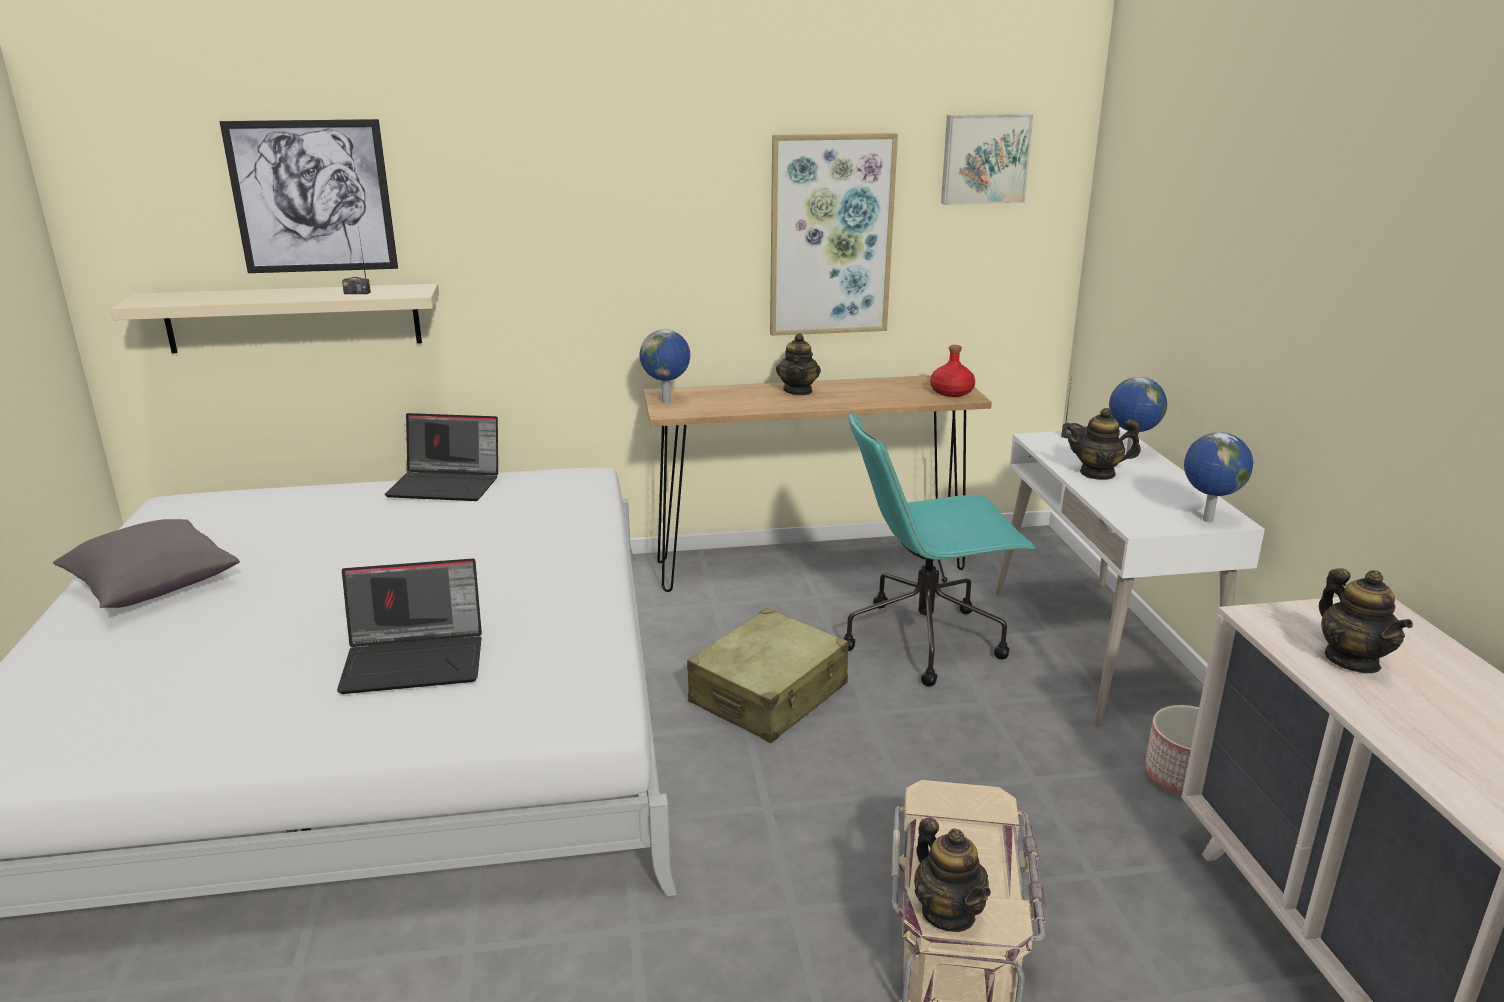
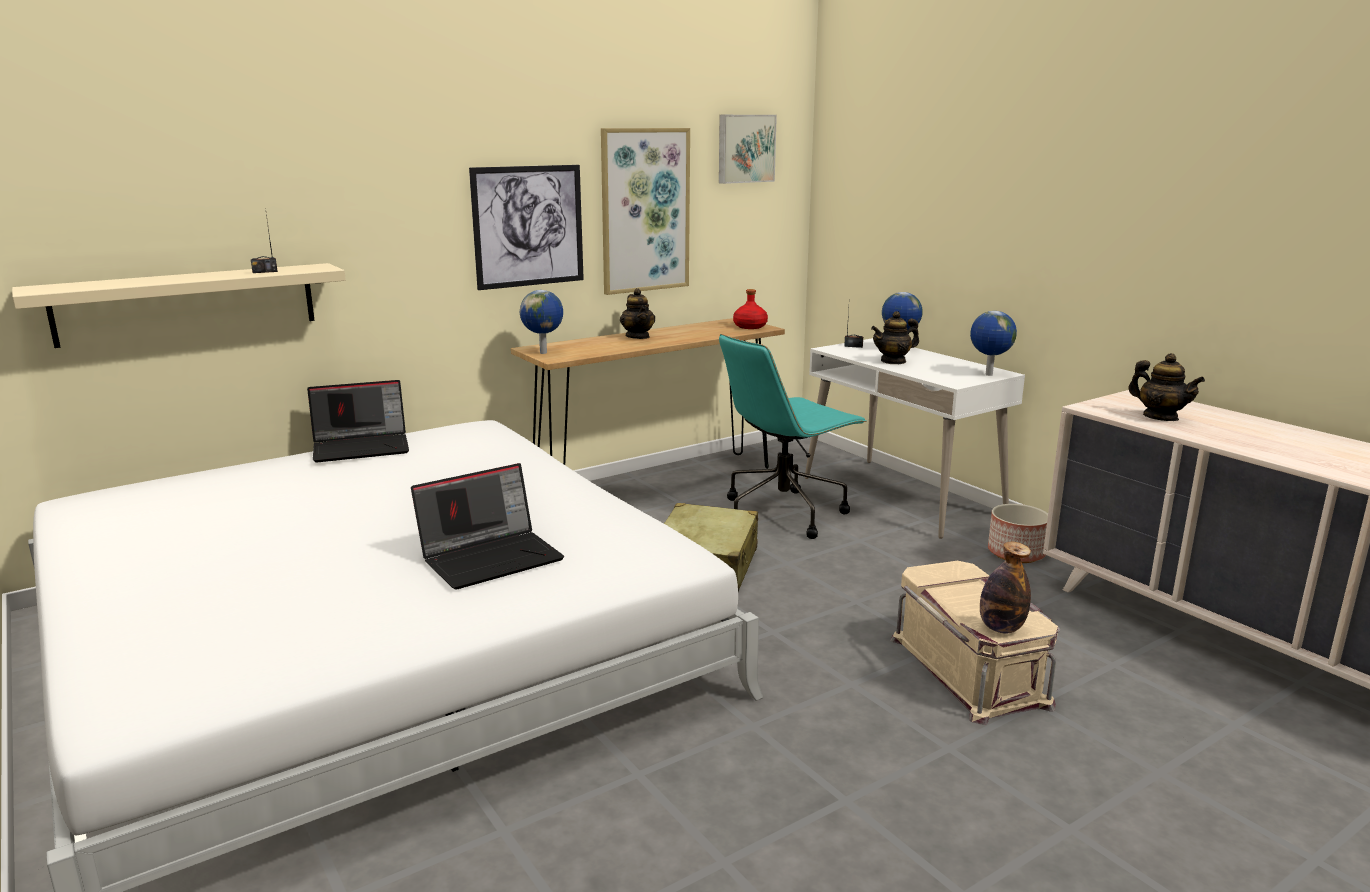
camera: 25 degrees left, 5 degrees down
(153, 587) = (150, 559): grey pillow -> none
(312, 197) = (207, 183): picture -> picture (528, 226)
(948, 913) = (1001, 628): teapot -> bottle

